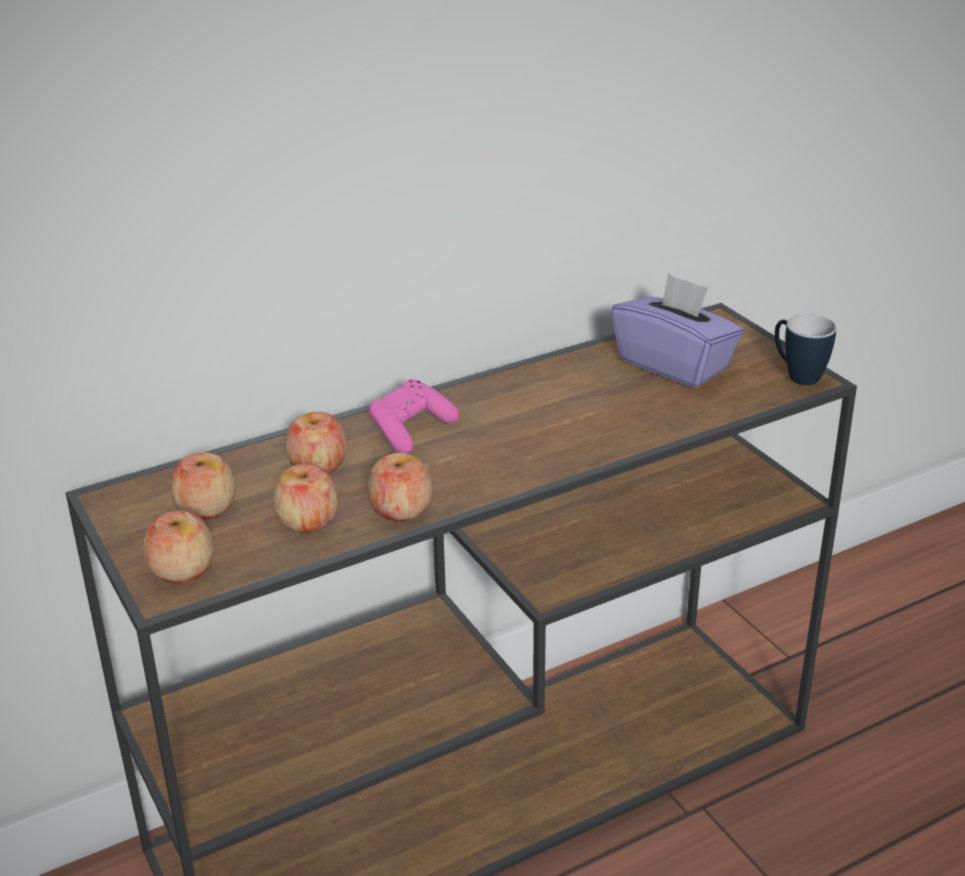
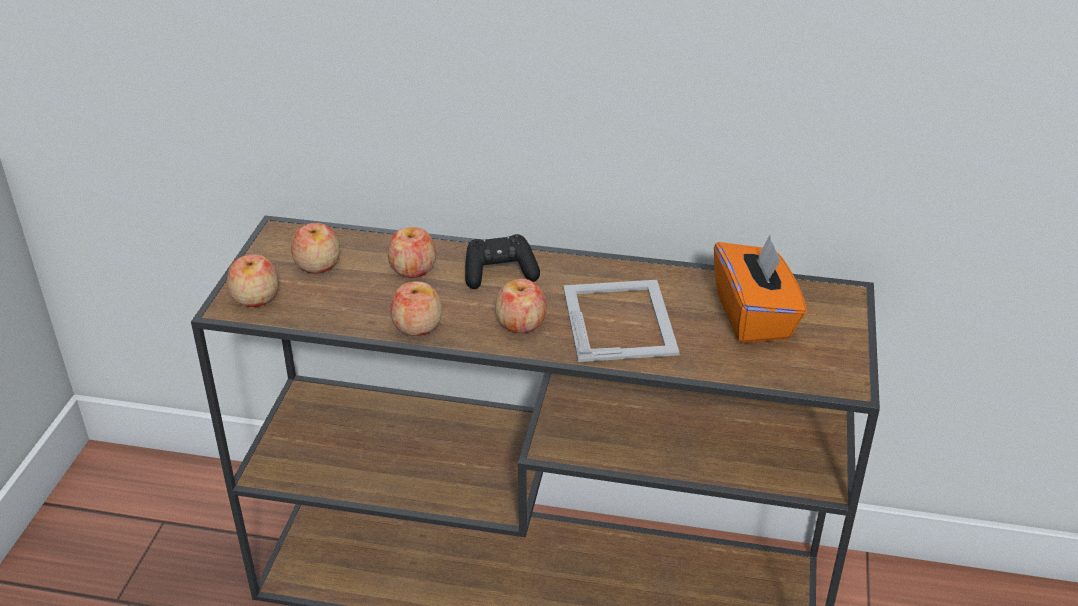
camera: 40 degrees right, 5 degrees up
(308, 520) = (357, 303): apple -> apple (521, 323)
(410, 430) = (500, 273): pink game controller -> black game controller
(575, 416) = (620, 319): none -> picture frame
(674, 365) = (754, 316): purple tissue box -> orange tissue box
(797, 375) = (839, 374): mug -> none

